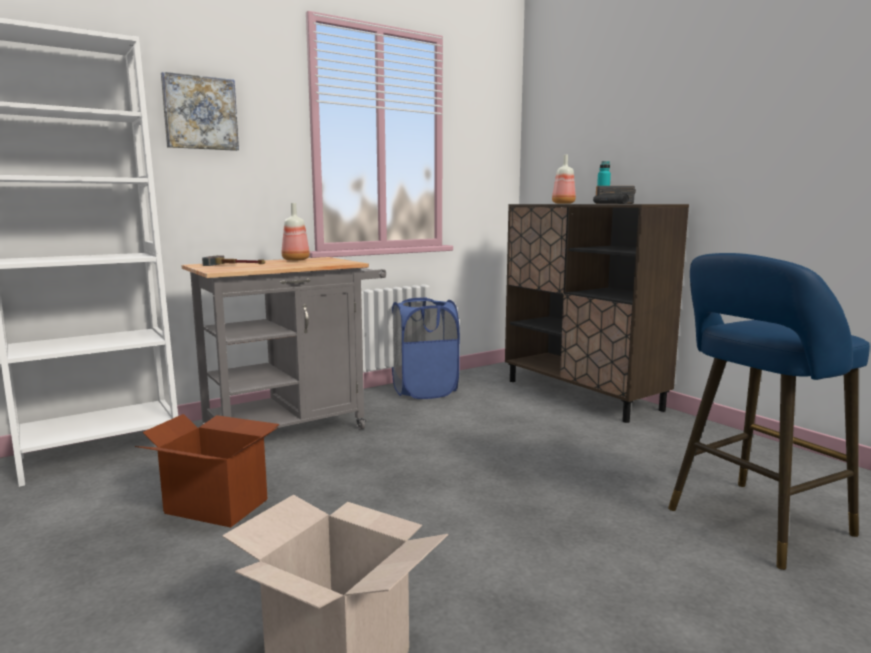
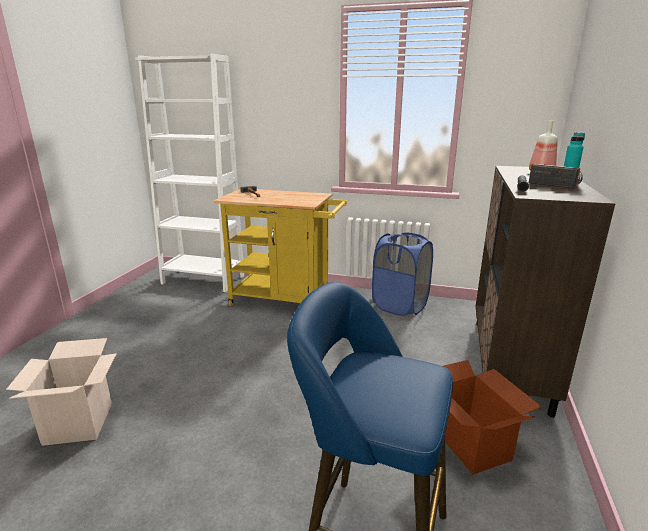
camera: 50 degrees right, 10 degrees up
(200, 113) = (267, 92): picture -> none
(217, 505) = (183, 327): cardboard box -> cardboard box (472, 443)
(295, 260) = (299, 194): bottle -> none
(295, 428) = (286, 300): grey cart -> yellow cart

